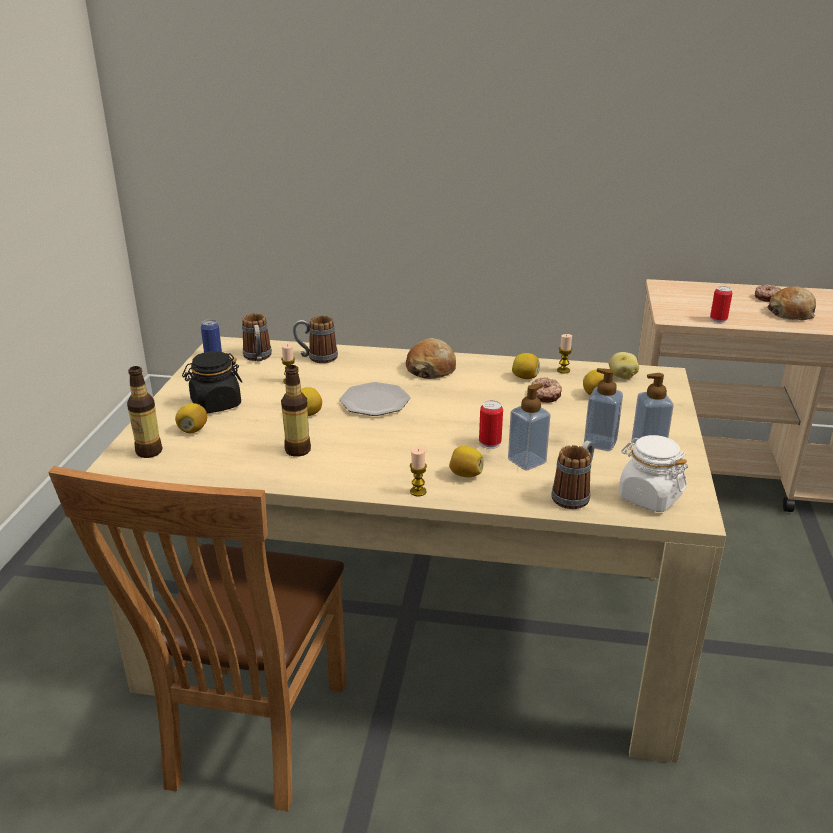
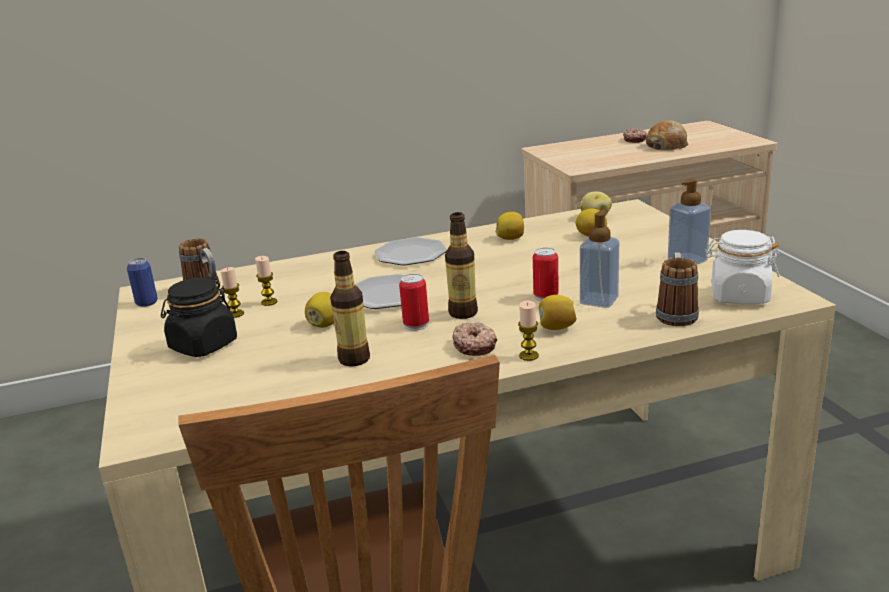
camera: 25 degrees left, 5 degrees down
(149, 452) = (168, 414): bottle -> bottle (463, 313)
(193, 430) = (202, 377): lemon -> none
(316, 357) = (275, 275): mug -> none
(431, 369) = (411, 254): bread -> plate
(546, 395) = (547, 247): donut -> donut (475, 345)
(563, 370) = (538, 225): candle -> candle (235, 314)
(600, 443) = (643, 269): soap dispenser -> none
(718, 320) = (617, 162): can -> can (416, 325)

